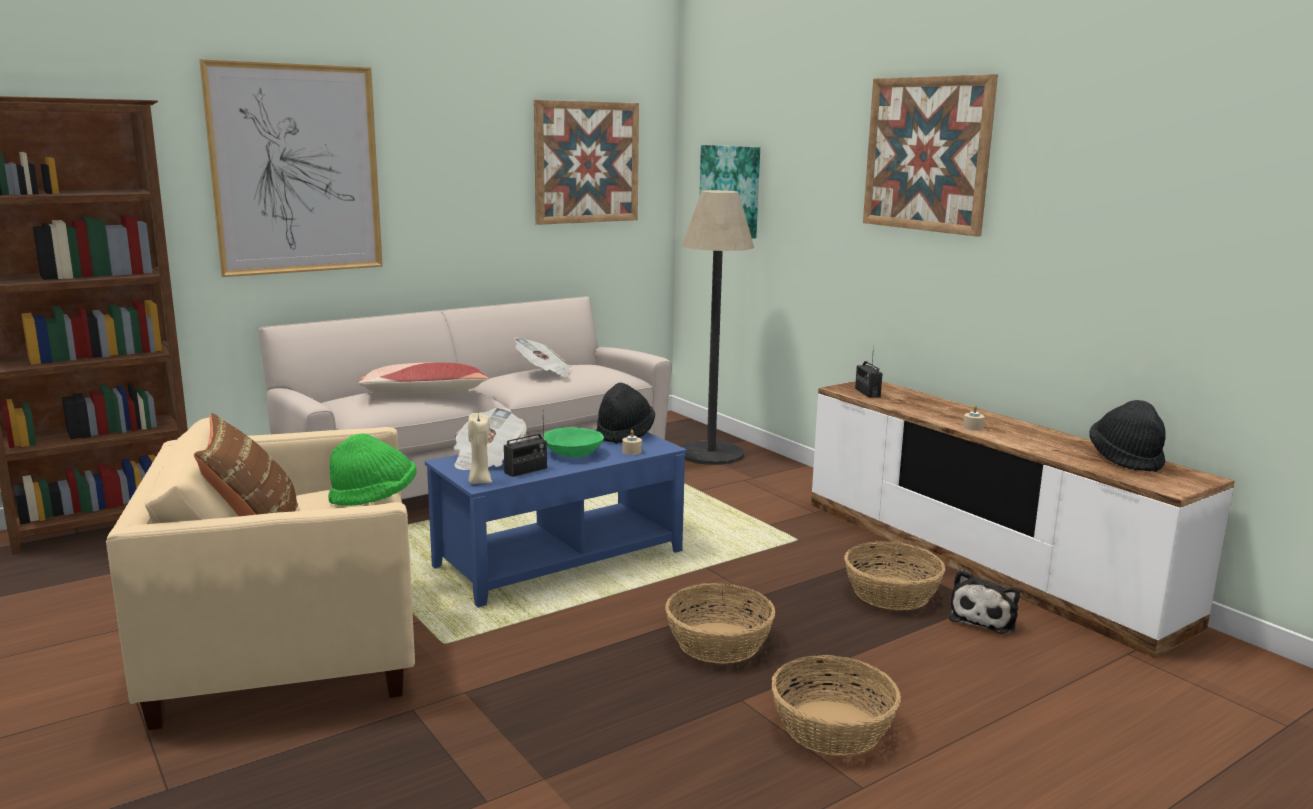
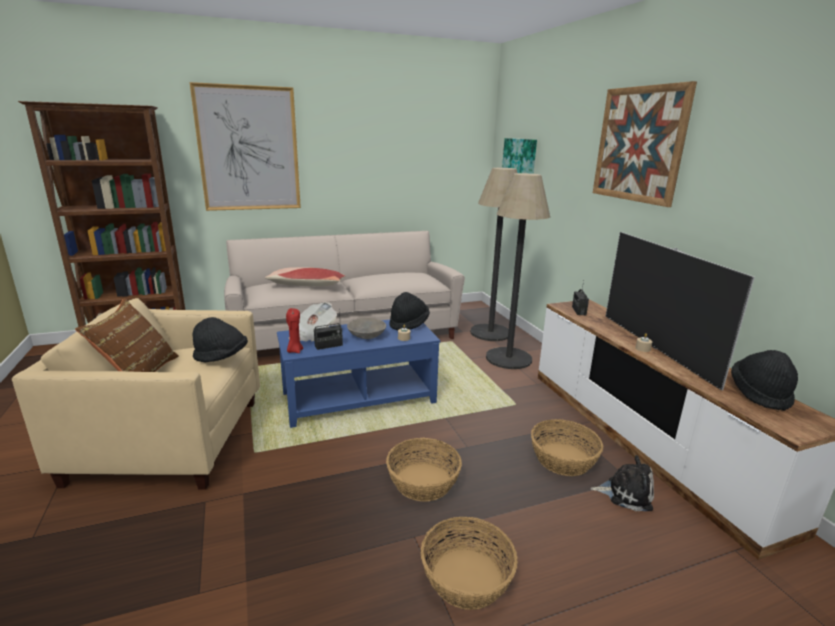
camera: 15 degrees right, 5 degrees up
(374, 498) = (222, 357): green hat -> black hat
(479, 481) = (294, 351): beige candle -> red candle
(544, 373) = (385, 277): newspaper -> none
(572, 453) = (366, 335): green bowl -> grey bowl
(586, 162) = (432, 148): picture -> none
(756, 485) = (508, 358): none -> floor lamp
(984, 618) = (626, 493): plush toy -> plush toy turned 120 degrees counterclockwise
(987, 425) = (655, 348): none -> television

